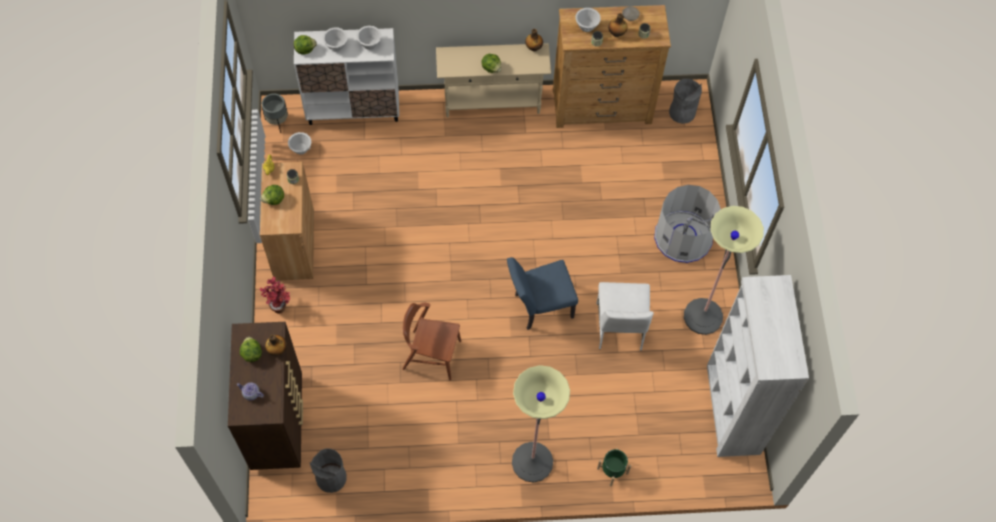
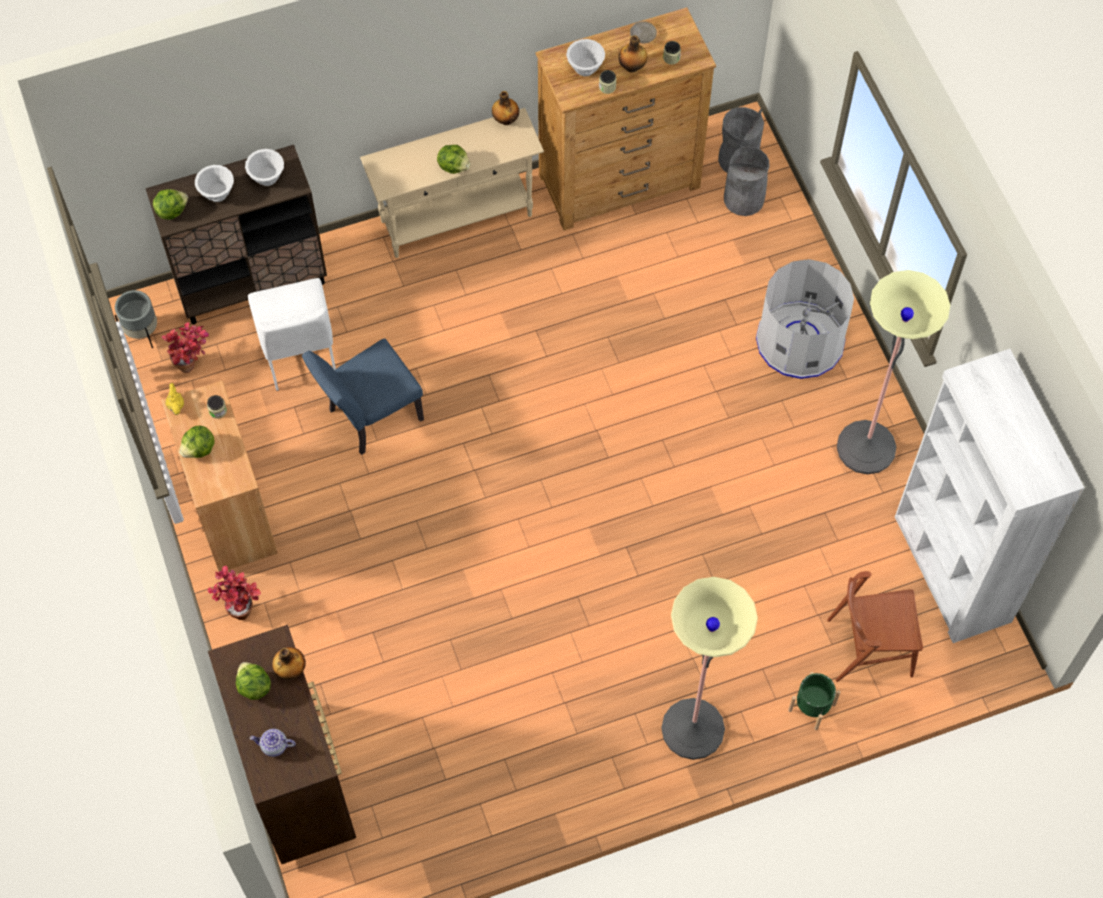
camera: 15 degrees left, 0 degrees up
(301, 149) = (192, 364): white bowl -> potted plant
(331, 477) = (405, 840): grey trash can -> grey trash can (743, 199)
(354, 109) = (252, 283): white cabinet -> brown cabinet
(431, 355) = (493, 615): brown chair -> brown chair (869, 647)
(539, 307) = (626, 500): blue chair -> blue chair (369, 418)
(619, 327) = (753, 497): white chair -> white chair (299, 354)

